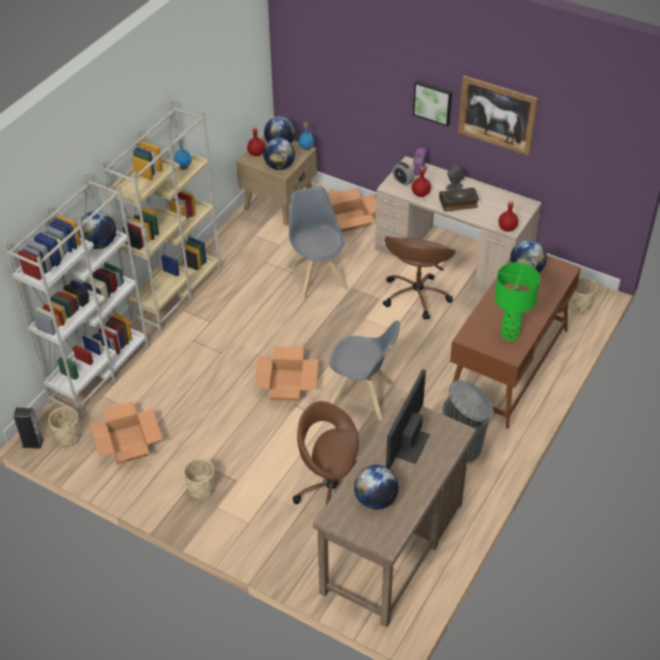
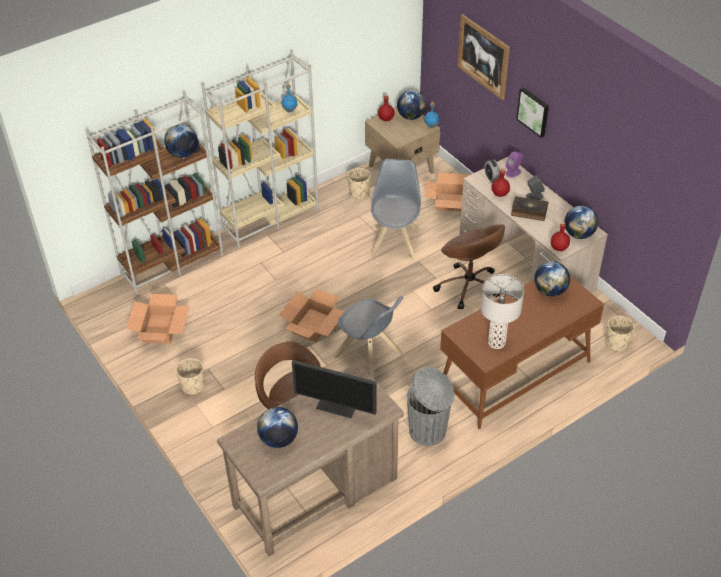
camera: 25 degrees right, 0 degrees up
(32, 443) = (91, 302): speaker -> none
(68, 437) = (119, 307): beige planter -> beige planter (359, 193)
(100, 373) = (173, 265): white bookcase -> brown bookcase
(279, 166) = (398, 135): globe -> globe (578, 234)
(410, 445) = (337, 404): monitor -> monitor turned 120 degrees counterclockwise
(415, 297) = (469, 287): brown office chair -> brown office chair turned 75 degrees counterclockwise
(497, 115) = (581, 138): picture -> picture (483, 56)
(509, 335) = (496, 342): green table lamp -> white table lamp

